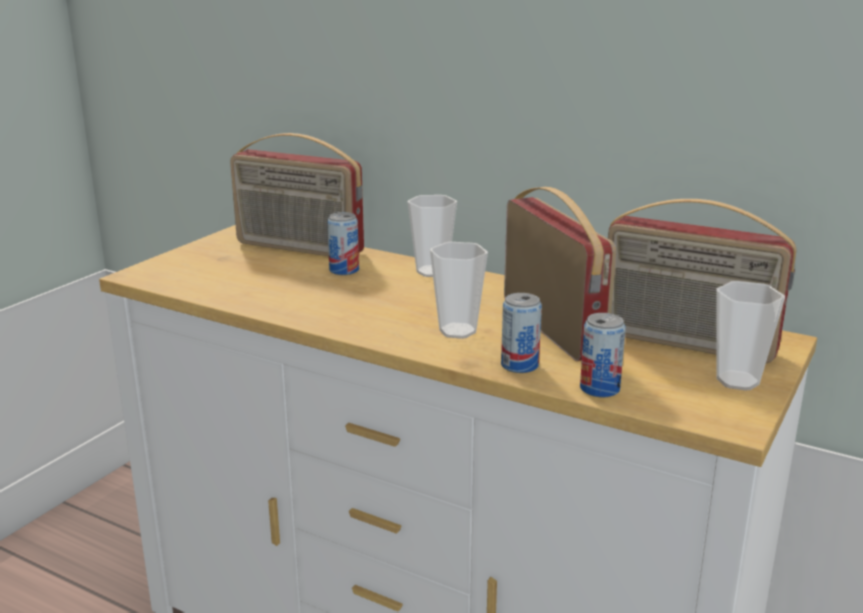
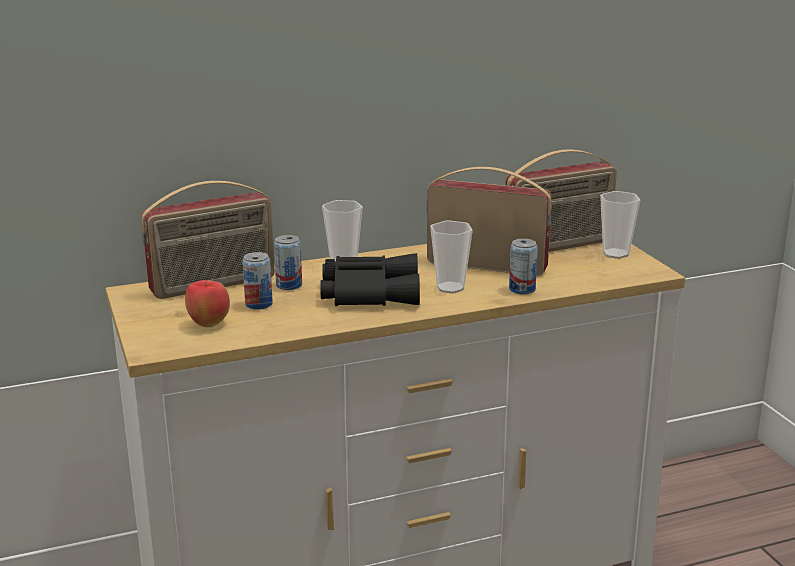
camera: 50 degrees left, 0 degrees up
(214, 273) = (208, 324): none -> apple
(382, 302) = (369, 292): none -> black binoculars
(599, 389) = (578, 283): can -> can (259, 304)

